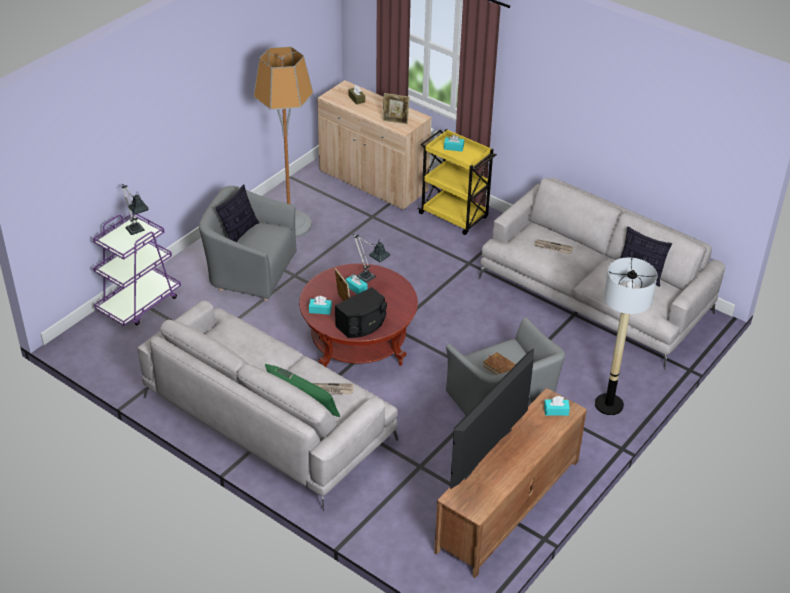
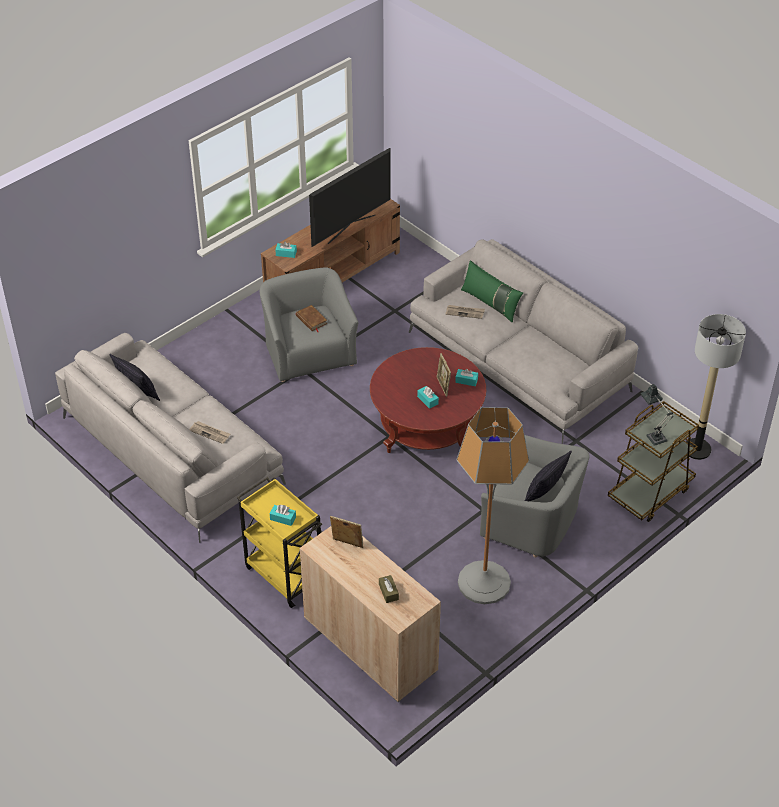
camera: 170 degrees left, 5 degrees up
(139, 303) = (650, 492): purple cart -> brown cart
(362, 324) = (428, 362): black speaker -> none
(369, 279) = (413, 409): table lamp -> none
(608, 405) = (215, 342): floor lamp -> floor lamp (697, 449)

